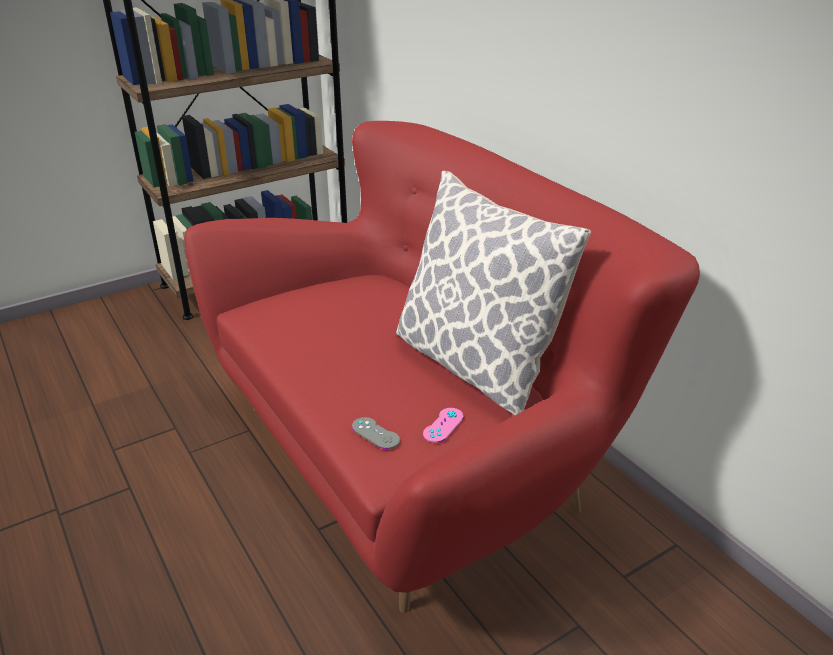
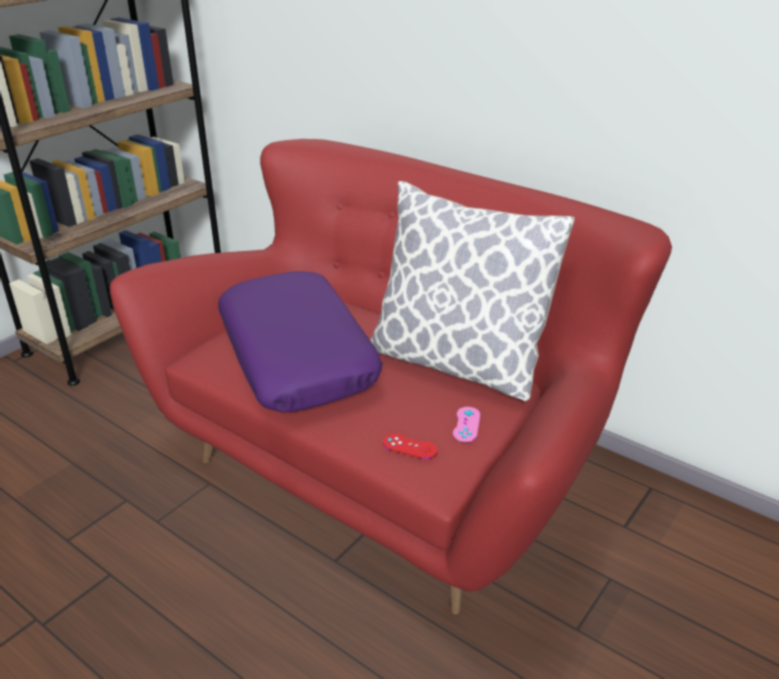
camera: 20 degrees left, 0 degrees up
(329, 327) = (298, 356): none -> purple pillow
(375, 433) = (410, 446): grey game controller -> red game controller

